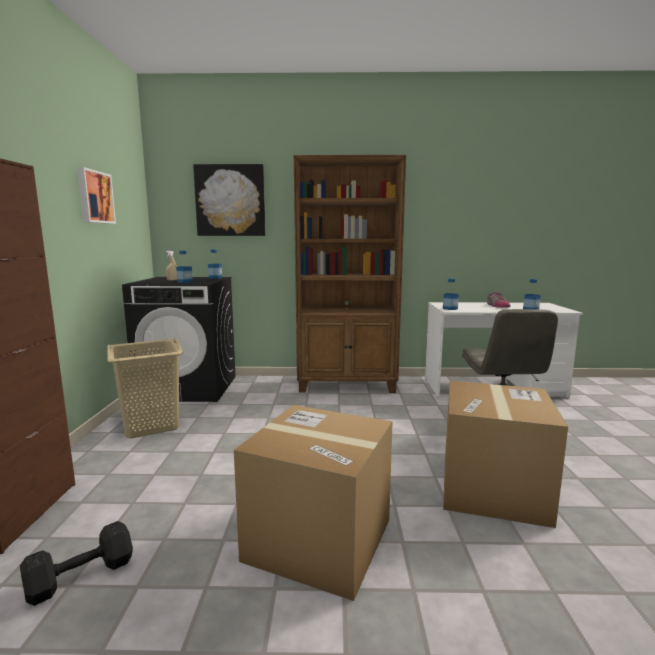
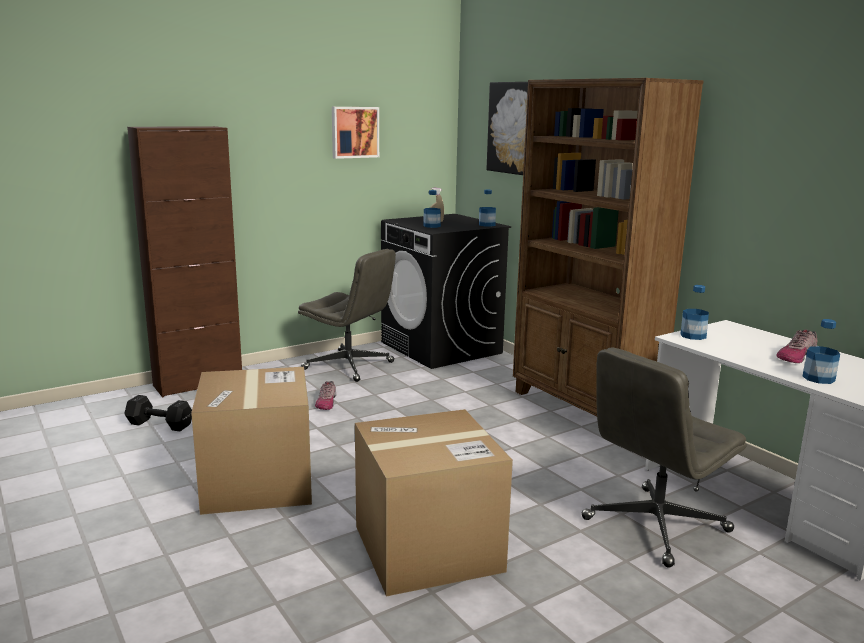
camera: 55 degrees right, 5 degrees up
(151, 425) = (349, 366): beige laundry basket -> grey office chair
(205, 456) = (326, 403): none -> shoe

